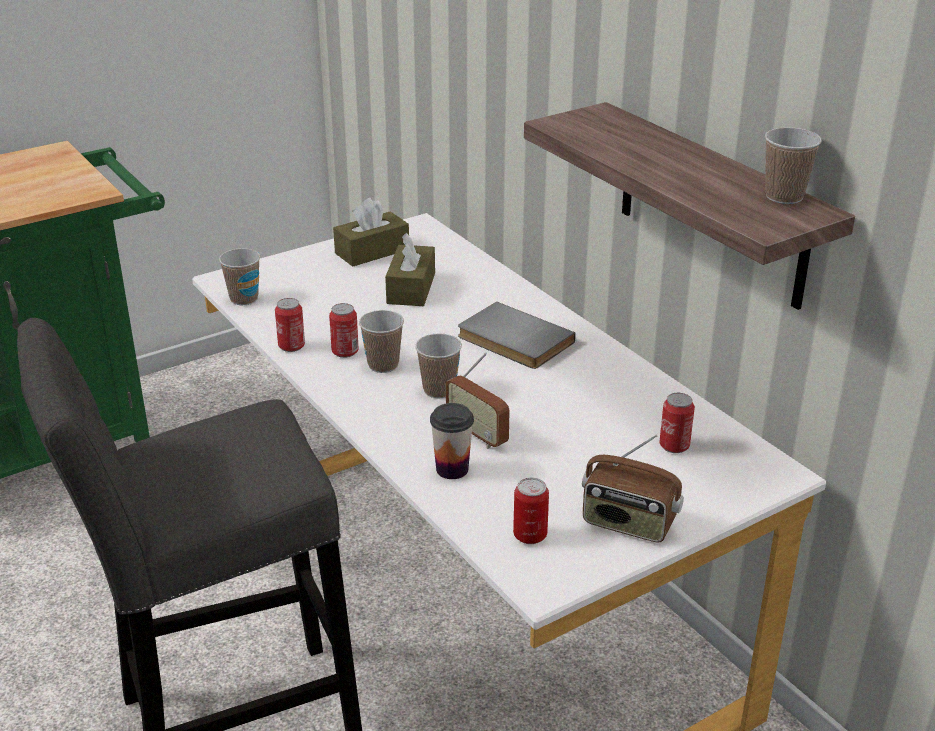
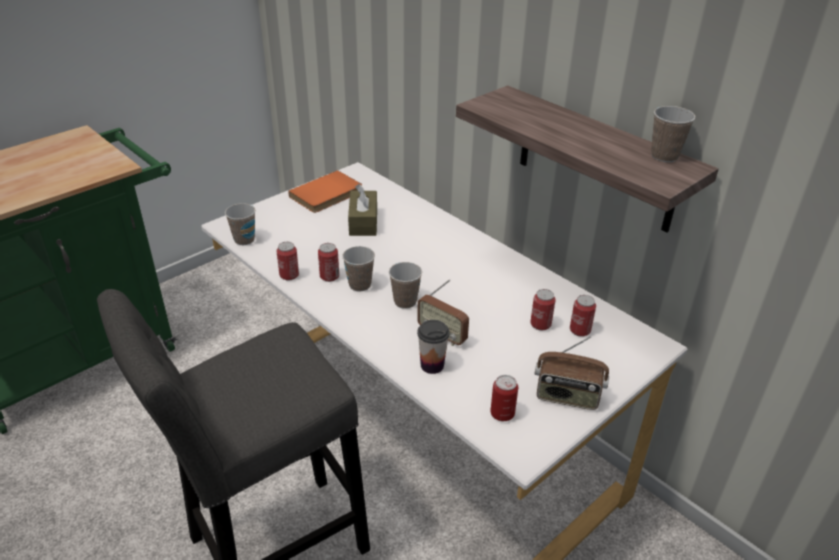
camera: 10 degrees left, 5 degrees up
(372, 251) = (328, 195): brown tissue box -> orange book
(513, 341) = (446, 257): grey book -> none
(620, 434) = (540, 325): none -> can

